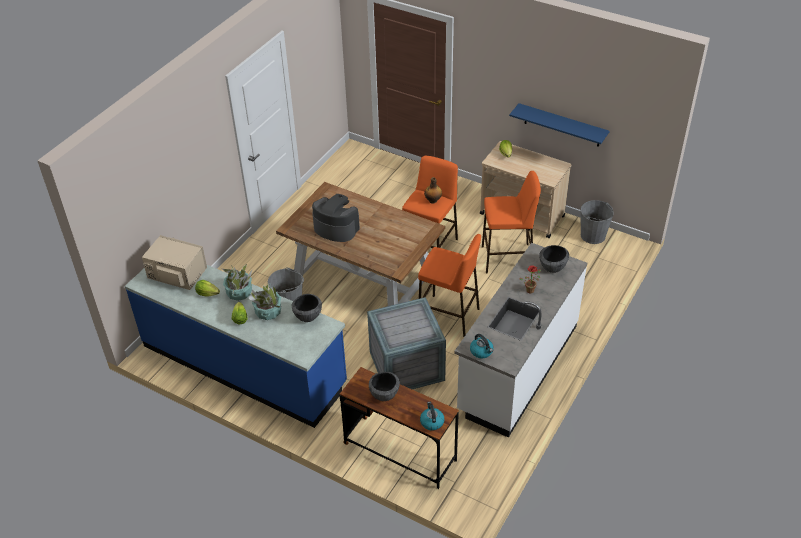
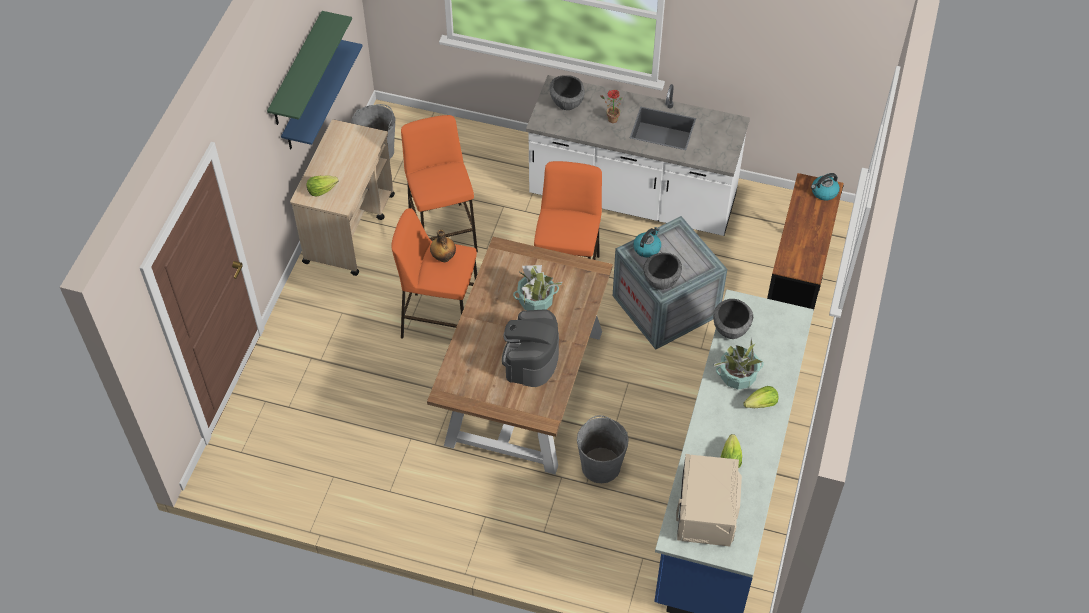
camera: 105 degrees left, 10 degrees up
(239, 292) = (715, 420): potted plant -> potted plant (536, 300)
(384, 395) = (805, 241): bowl -> bowl (661, 281)
(481, 351) = (725, 149): kettle -> kettle (647, 248)
(556, 93) = (297, 70): none -> green shelf

